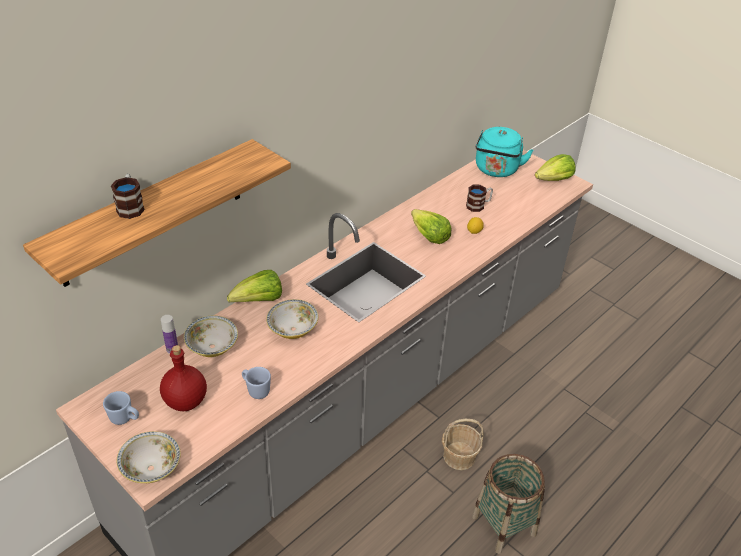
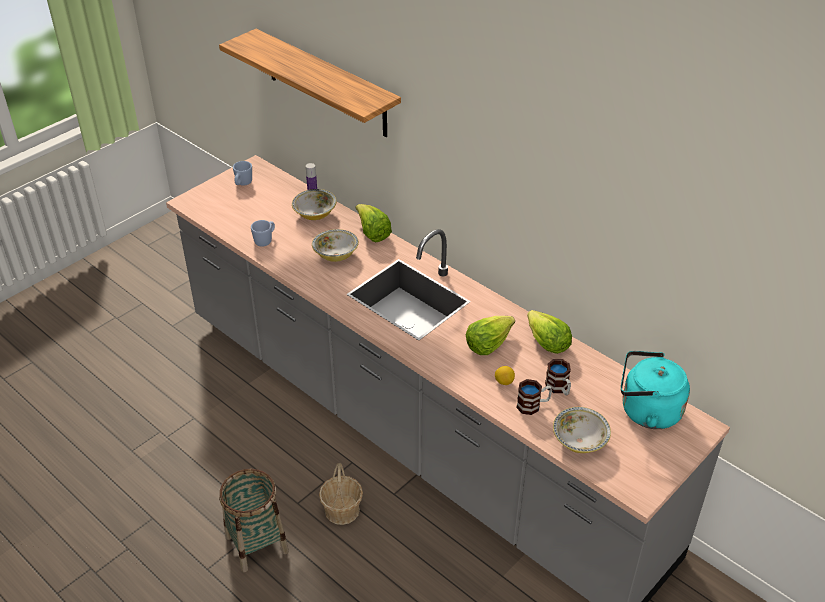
camera: 90 degrees right, 0 degrees up
(130, 206) = (297, 57): mug -> mug (533, 405)
(151, 468) = (196, 201): bowl -> bowl (579, 441)
(186, 401) = (257, 208): red bottle -> none
(554, 180) = (642, 472): lettuce -> lettuce (546, 342)

